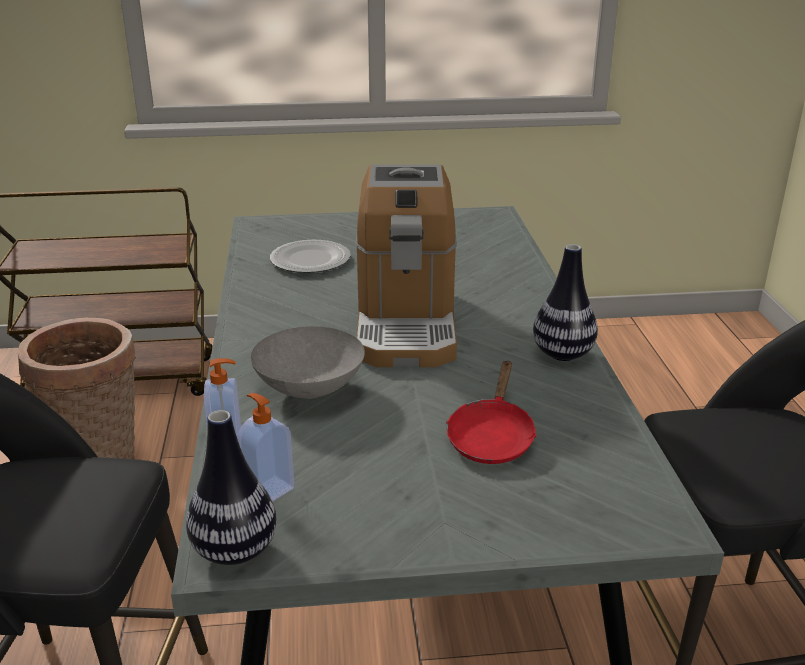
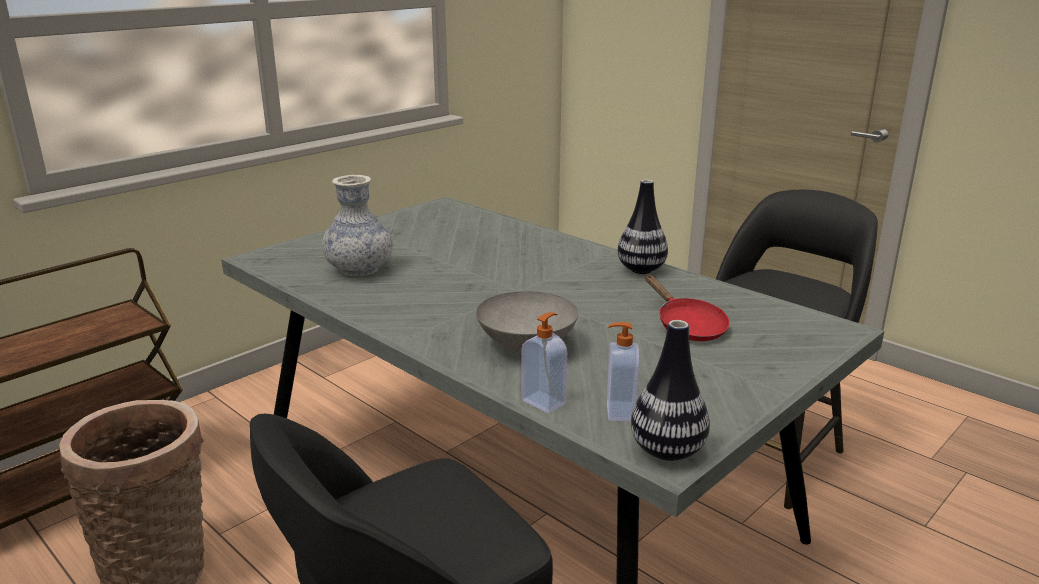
camera: 40 degrees left, 5 degrees down
(310, 260) = (359, 269): plate -> vase
(406, 323) = (513, 285): coffee machine -> none

